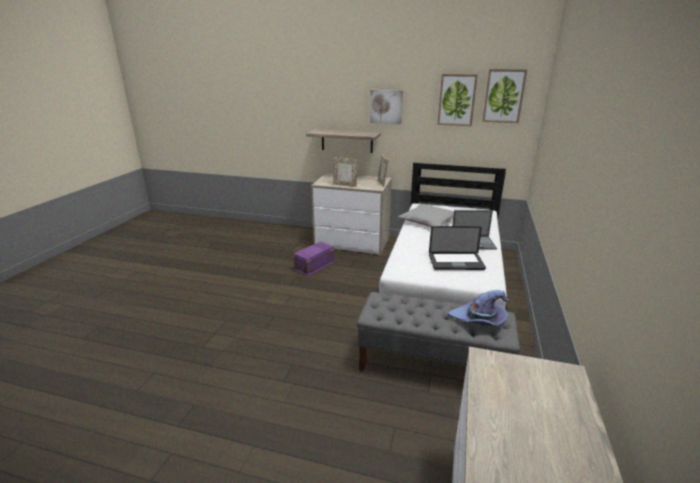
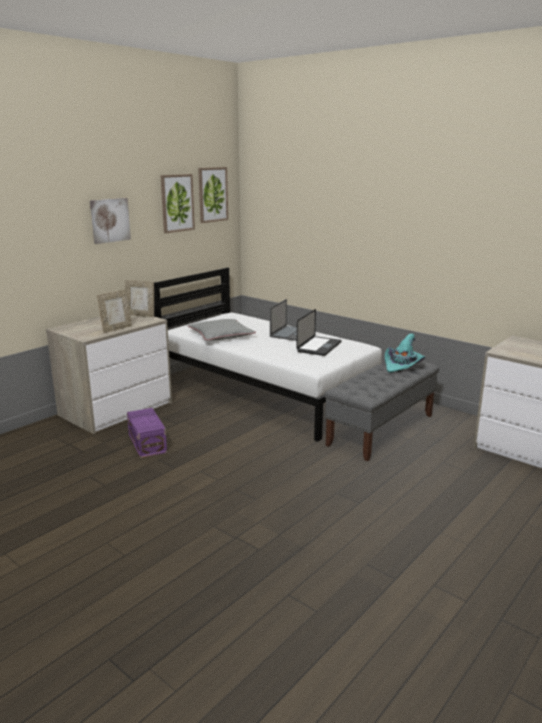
camera: 65 degrees left, 5 degrees down
(347, 141) = (67, 275): shelf -> none
(479, 320) = (402, 365): purple hat -> turquoise hat

